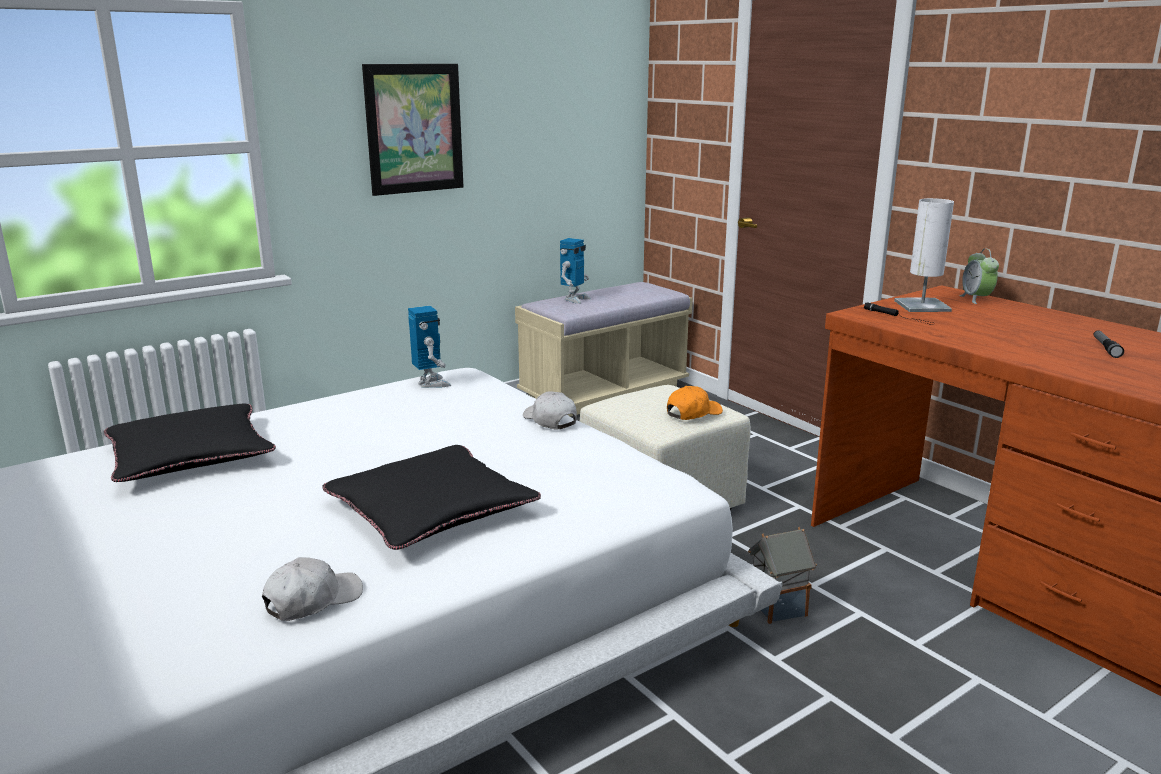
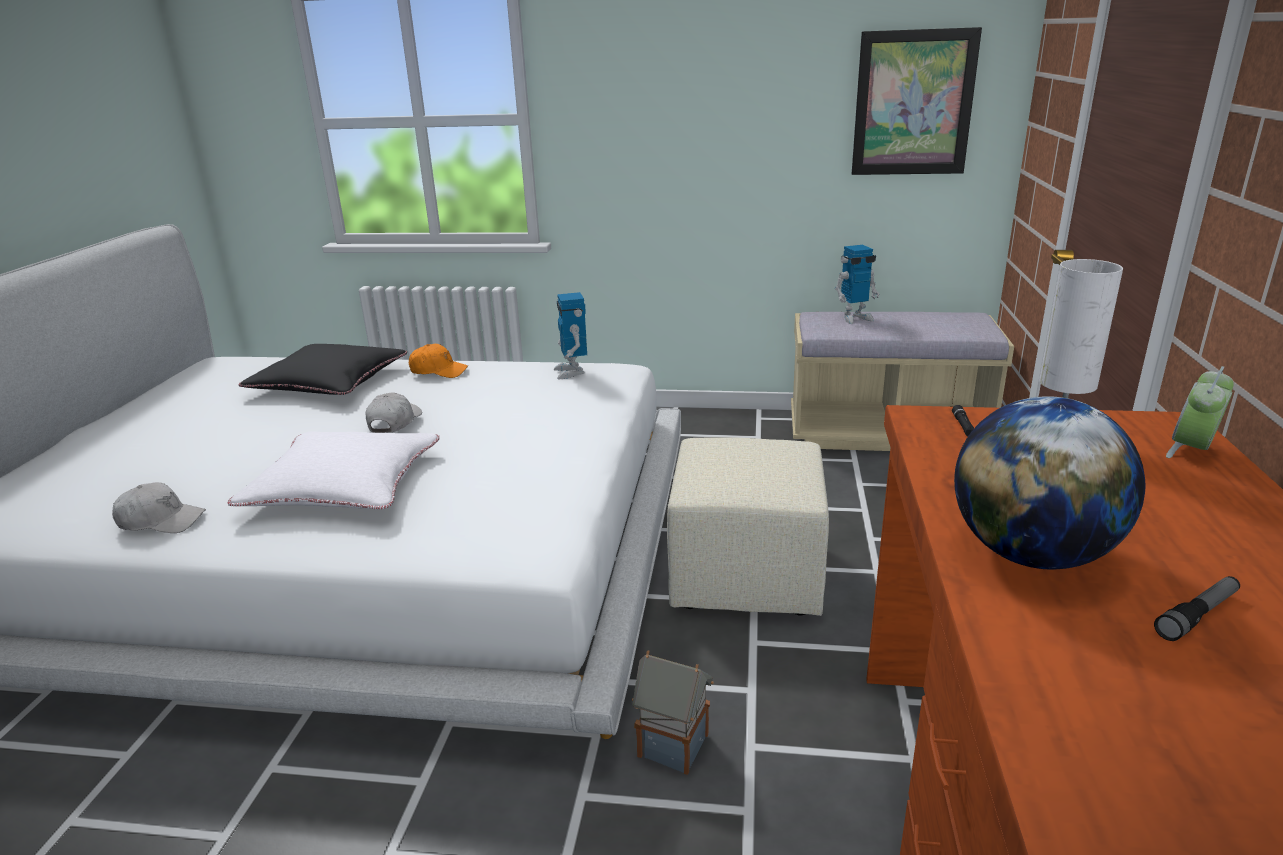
camera: 45 degrees right, 5 degrees up
(414, 129) = (688, 106): picture -> picture (913, 103)
(431, 384) = (571, 372): toy robot -> toy robot turned 150 degrees clockwise
(431, 509) = (344, 484): black pillow -> white pillow
(550, 420) = (582, 440): white cap -> white cap (394, 422)
(693, 413) = (759, 483): orange cap -> orange cap (438, 371)
(1025, 348) = (1031, 554): none -> globe

